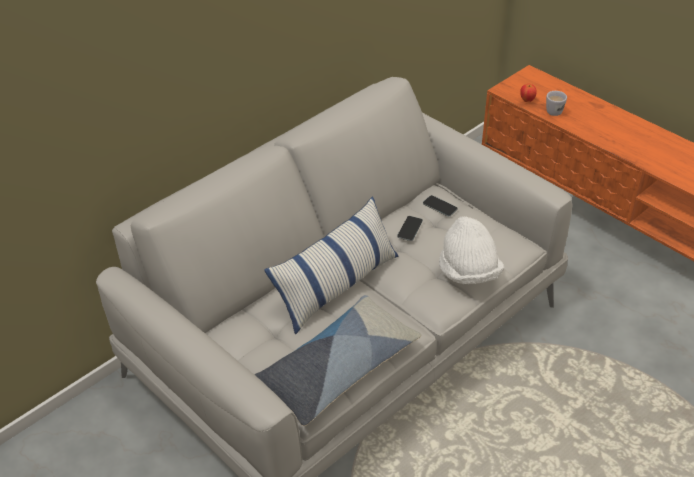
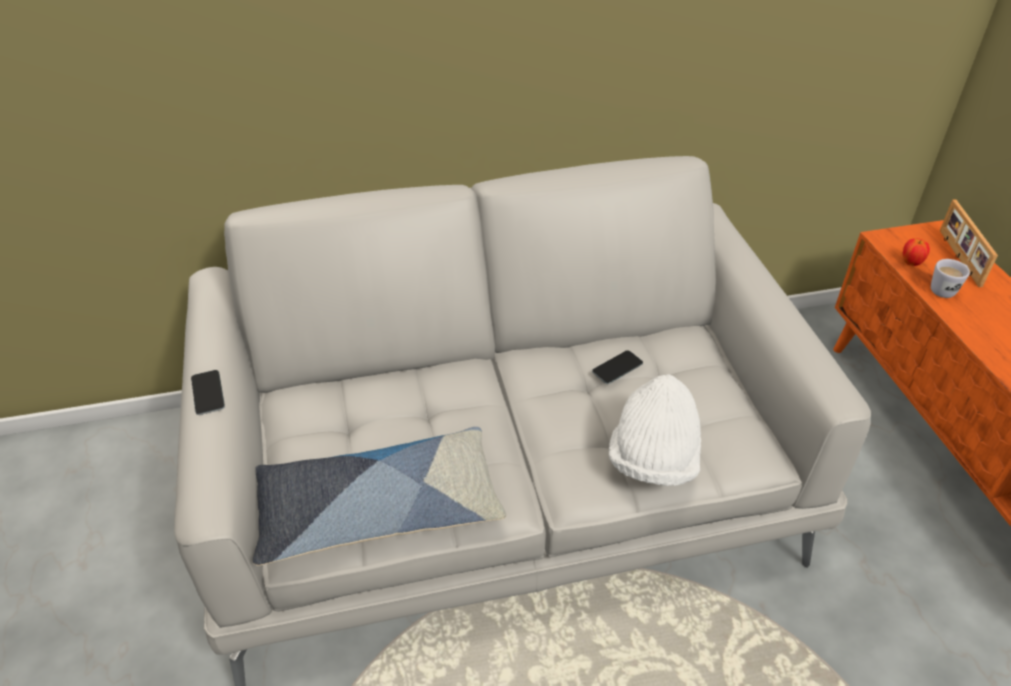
camera: 30 degrees right, 0 degrees up
(337, 286) = (468, 401): pillow -> none
(440, 206) = (682, 355): phone -> phone (208, 392)
(549, 87) = (958, 257): none -> picture frame

